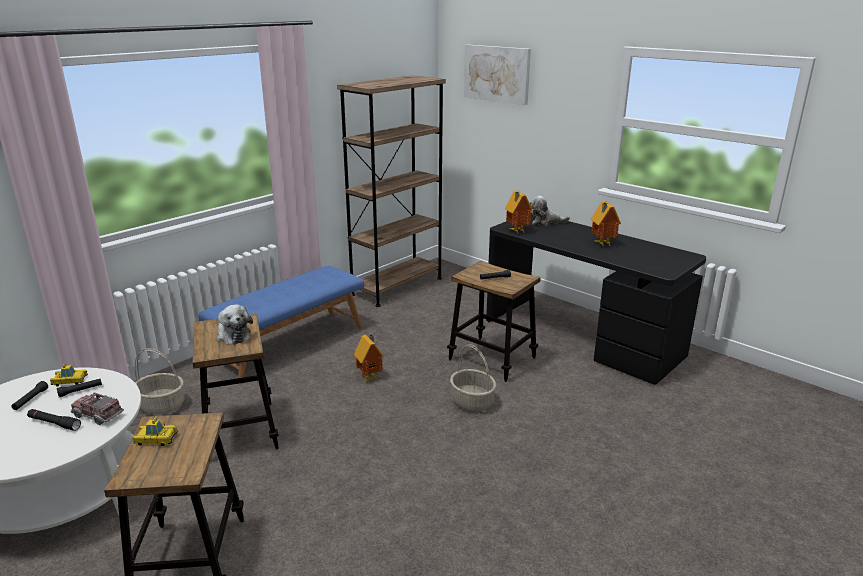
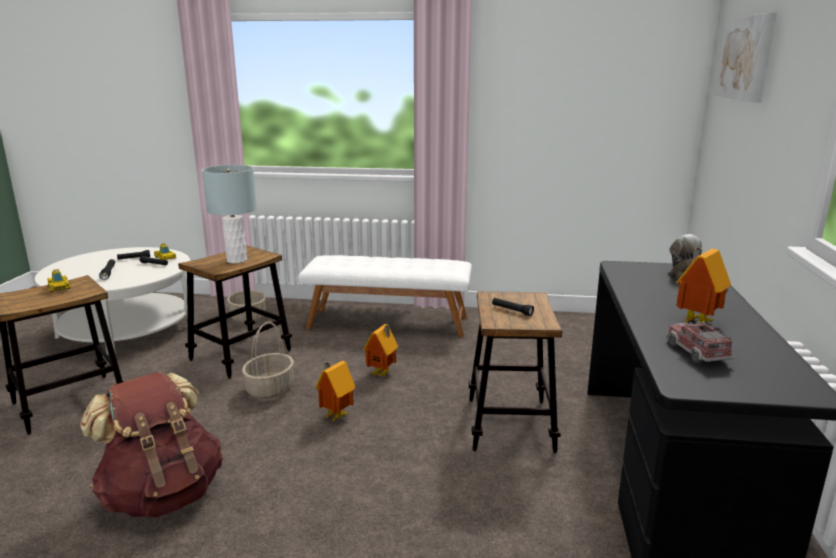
camera: 55 degrees right, 5 degrees down
(98, 415) = (126, 278): toy truck -> toy truck (697, 352)
(233, 335) = (237, 260): plush toy -> grey table lamp
(290, 344) = (388, 322): blue bench -> white bench
(397, 286) = (569, 322): brown bookcase -> none
(427, 526) = (163, 494): none -> brown backpack
(472, 402) = (404, 444): basket -> basket (270, 389)
(516, 231) = (621, 273): toy house -> toy house (335, 416)

